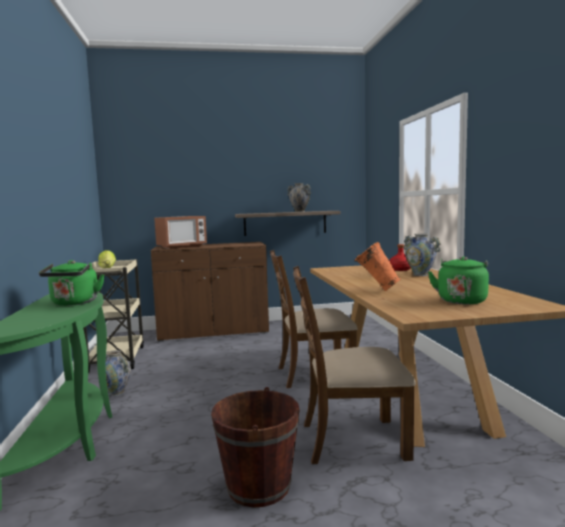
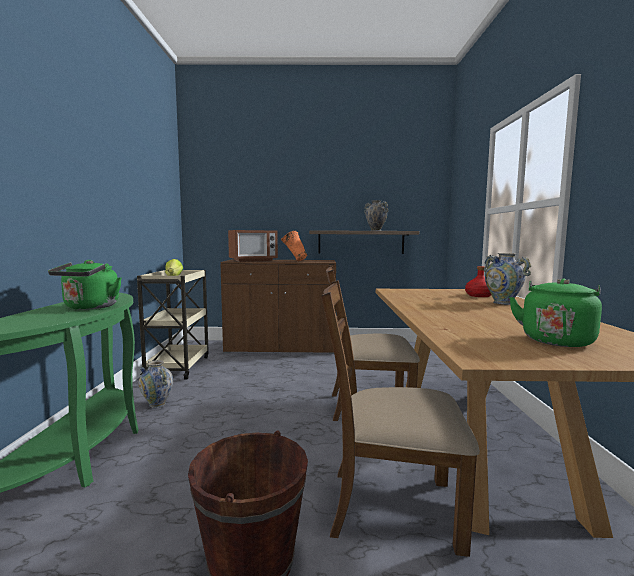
camera: 10 degrees right, 0 degrees up
(376, 290) = (440, 318): orange vase -> orange vase (294, 261)

